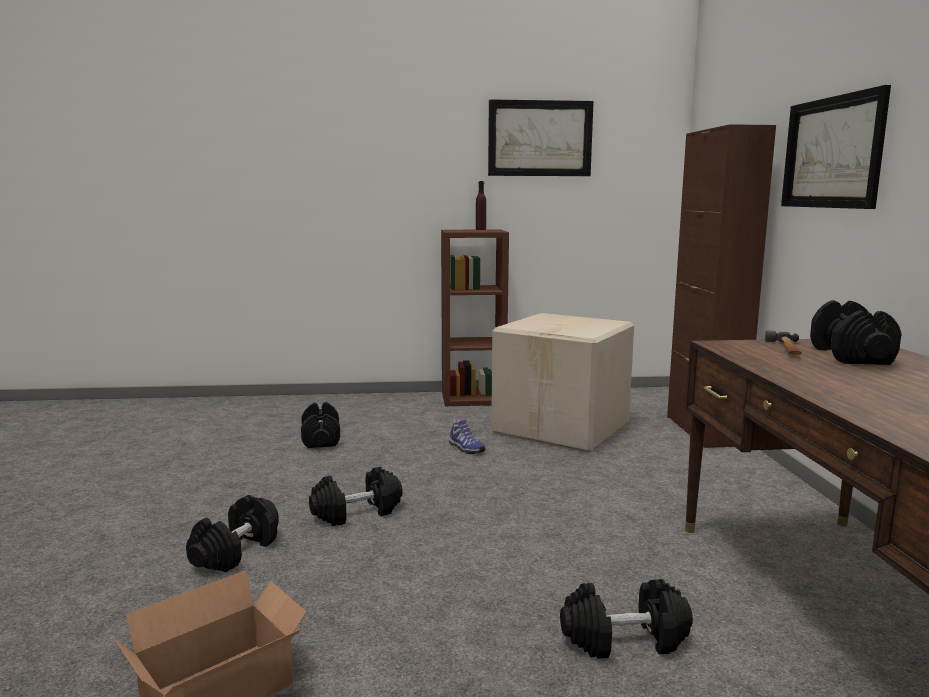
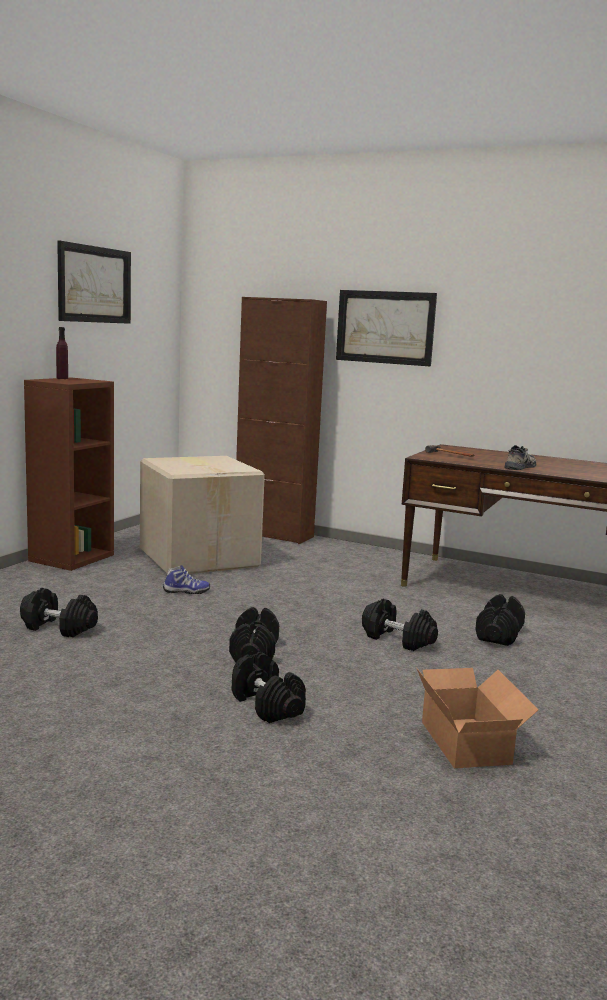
camera: 60 degrees left, 0 degrees up
(827, 381) = (521, 467): none -> shoe
(851, 355) = (476, 454): black dumbbell -> black dumbbell (398, 639)

